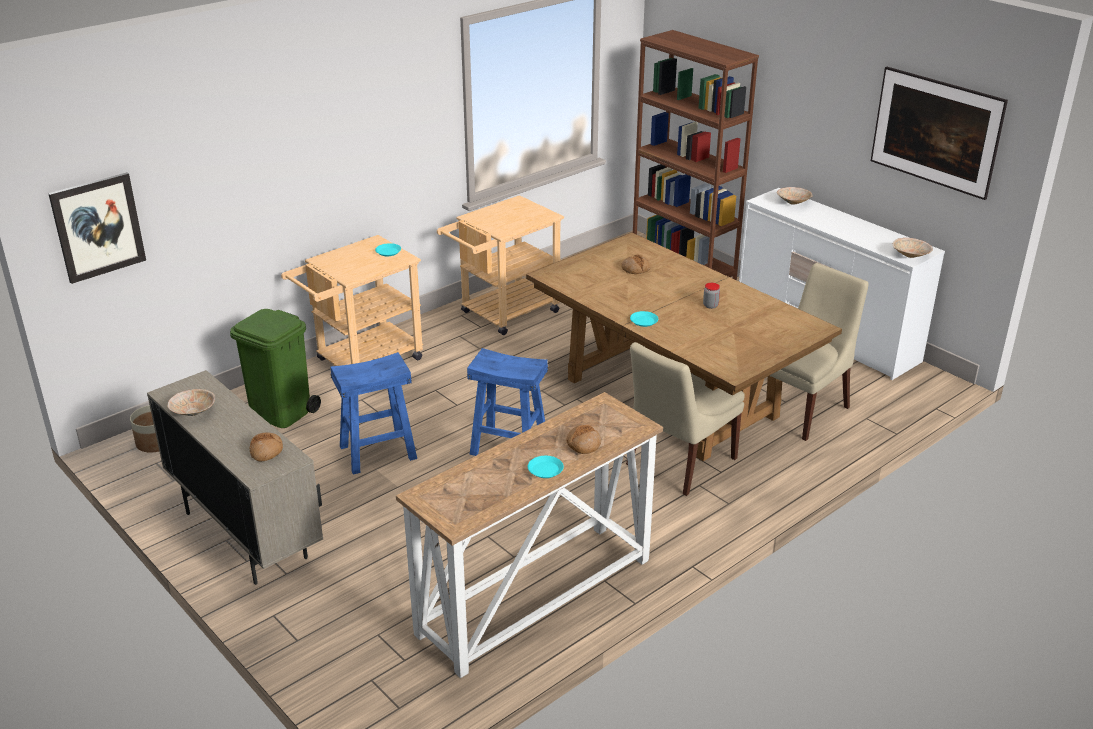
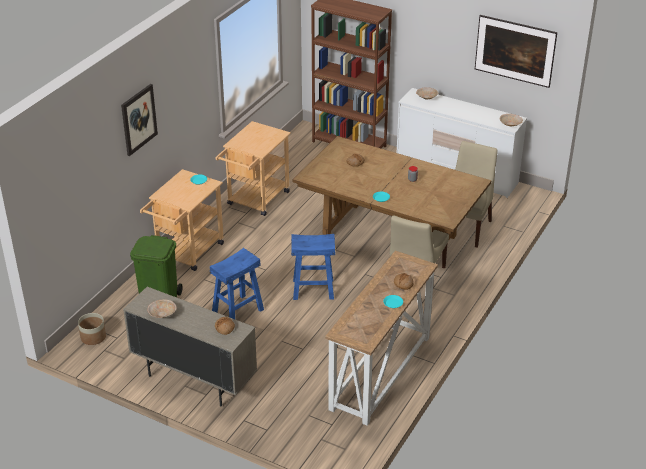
camera: 20 degrees left, 5 degrees up
(98, 227) = (54, 211): picture -> picture (138, 119)

